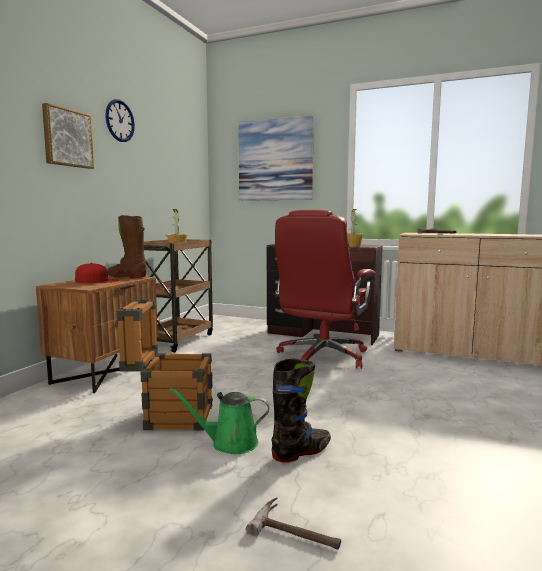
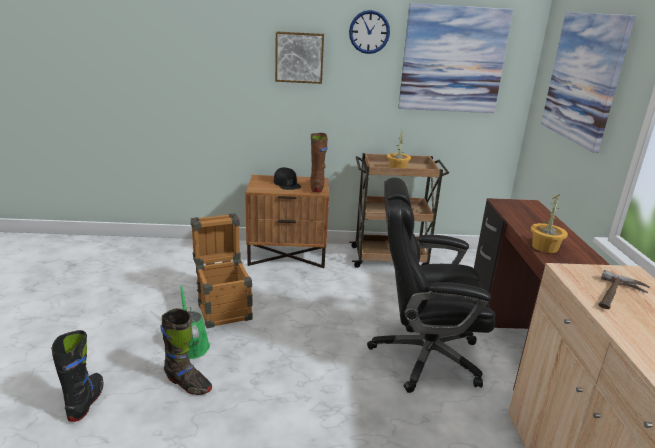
camera: 65 degrees right, 15 degrees up
(97, 281) = (287, 184): red cap -> black cap
(171, 155) = (453, 60): none -> picture
(297, 530) = (86, 401): hammer -> black boot
(322, 357) = (423, 356): red office chair -> black office chair

